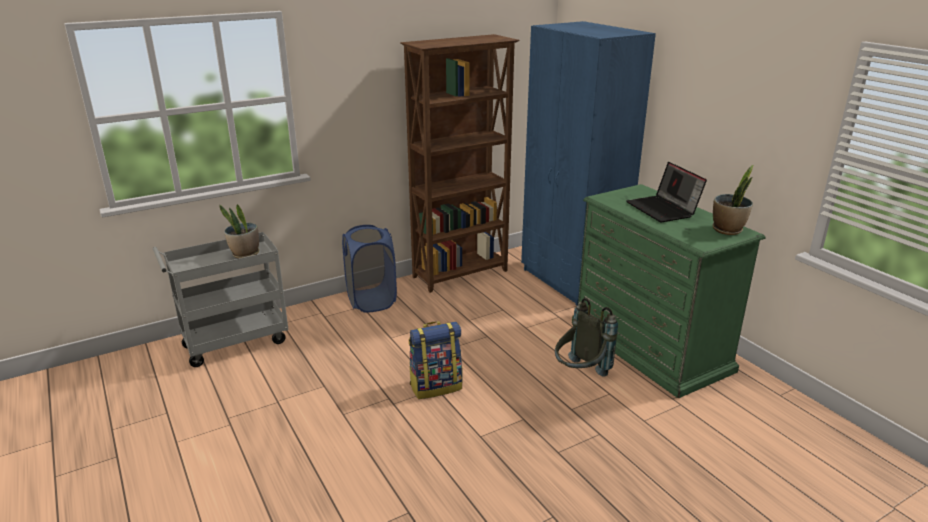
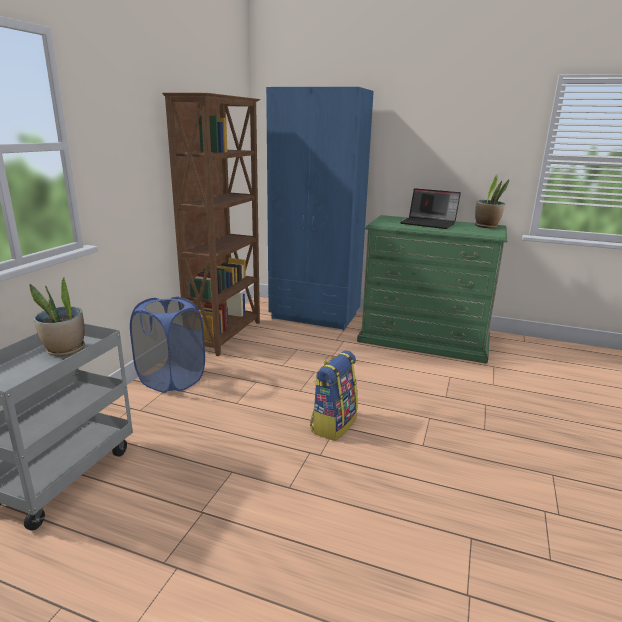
camera: 40 degrees left, 5 degrees down
(580, 375) = (415, 372): grey backpack -> none

